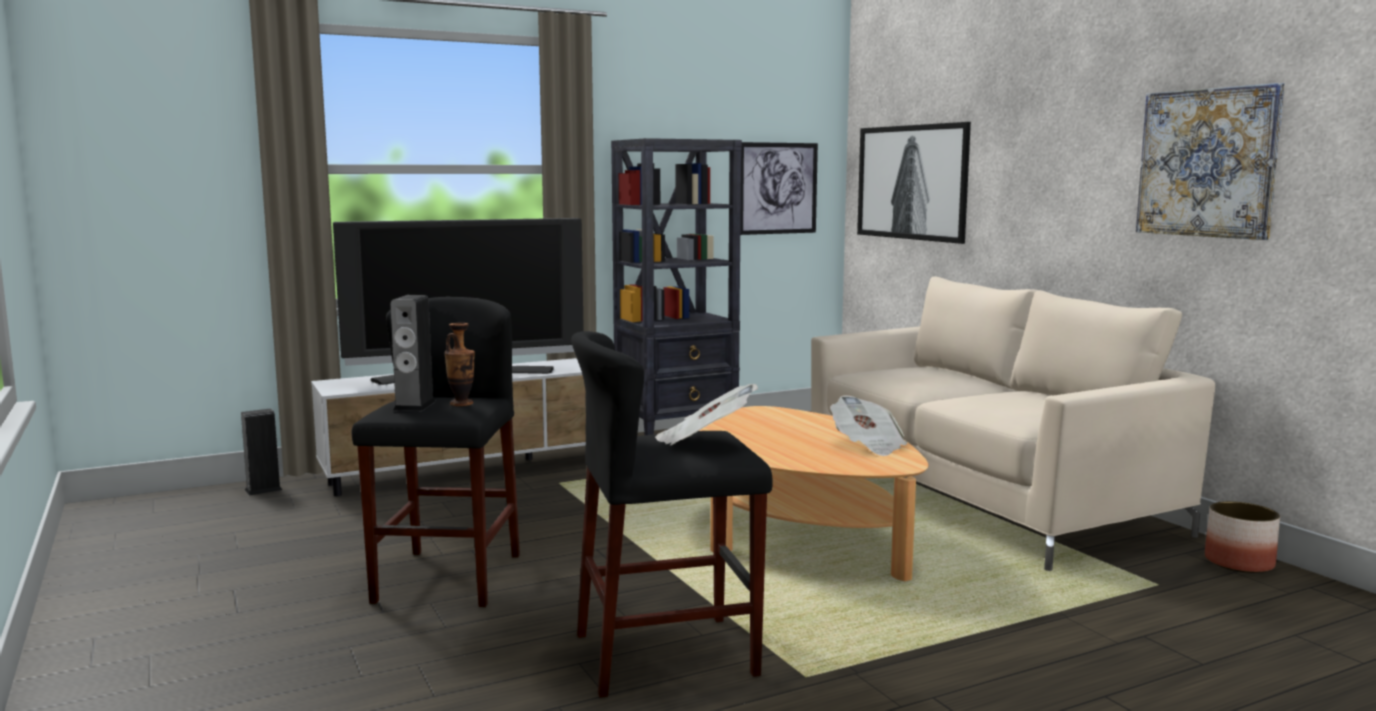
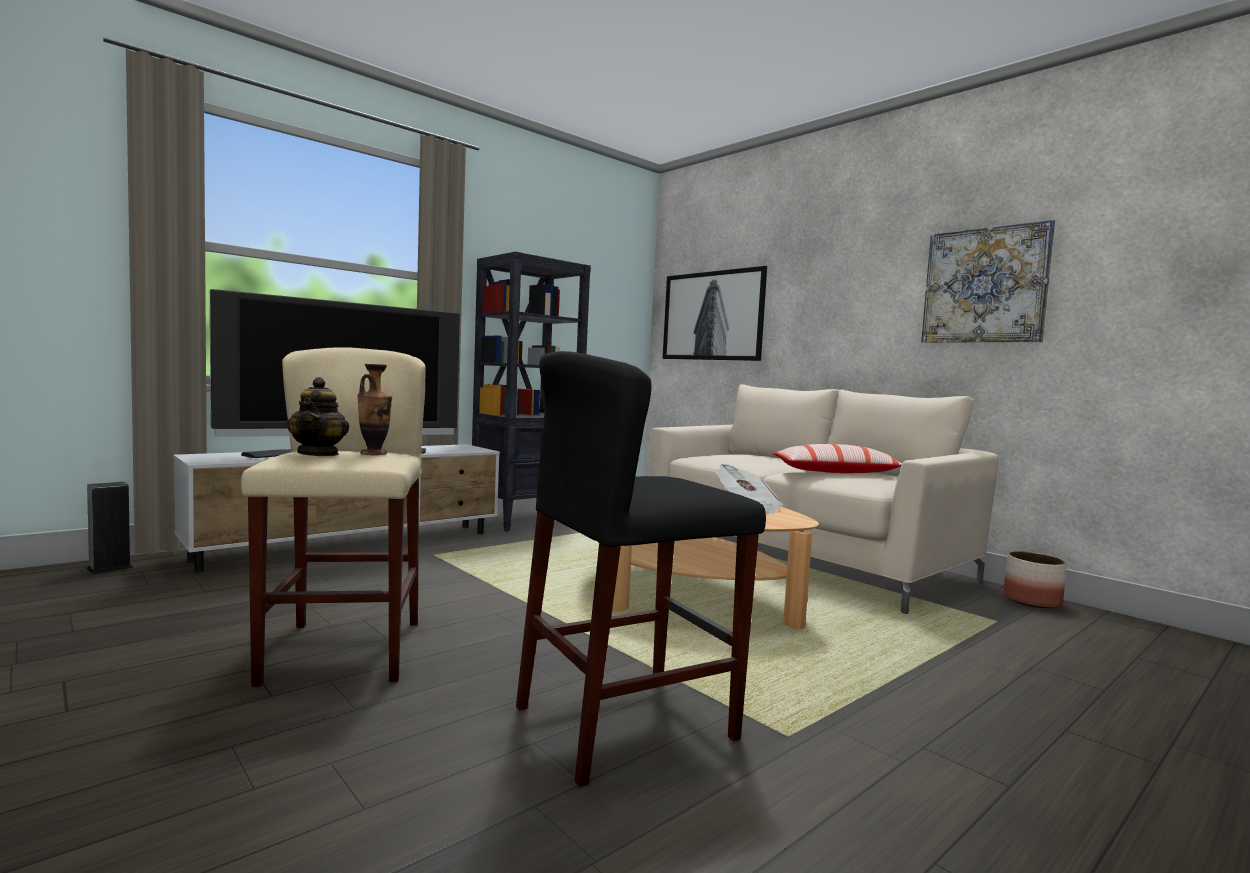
camera: 15 degrees left, 5 degrees down
(414, 405) = (319, 454): speaker -> teapot
(447, 578) = (343, 651): black stool -> beige stool
(704, 441) = (676, 482): newspaper -> none
(777, 188) = (604, 317): picture -> none
(1004, 400) = (835, 472): none -> pillow

